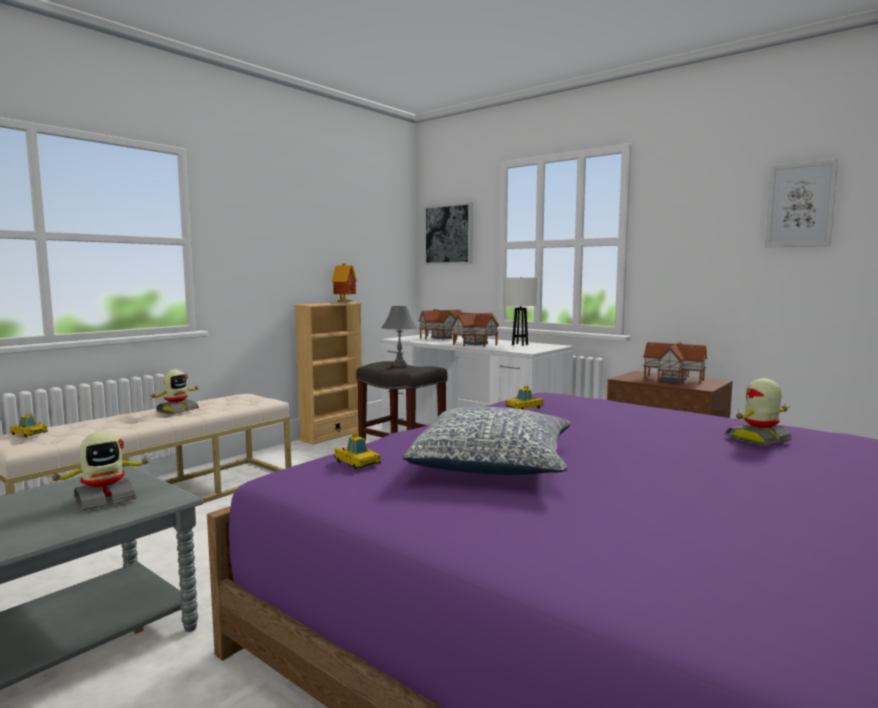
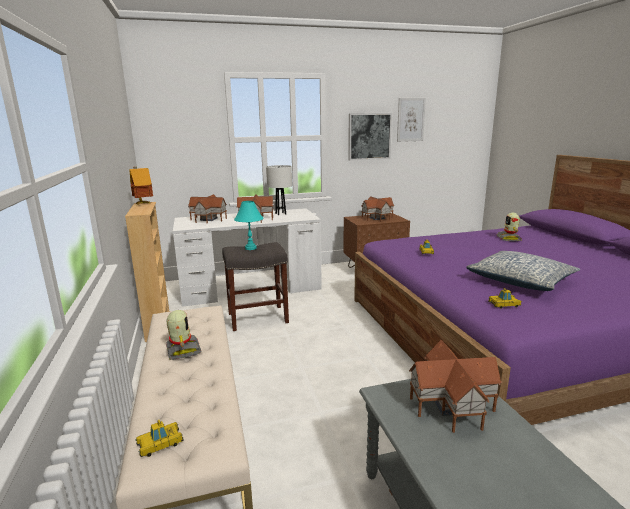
camera: 55 degrees left, 10 degrees up
(104, 499) = (450, 404): toy robot -> toy house
(399, 365) = (250, 248): grey table lamp -> turquoise table lamp
(449, 234) = (174, 130): picture -> picture (369, 136)

